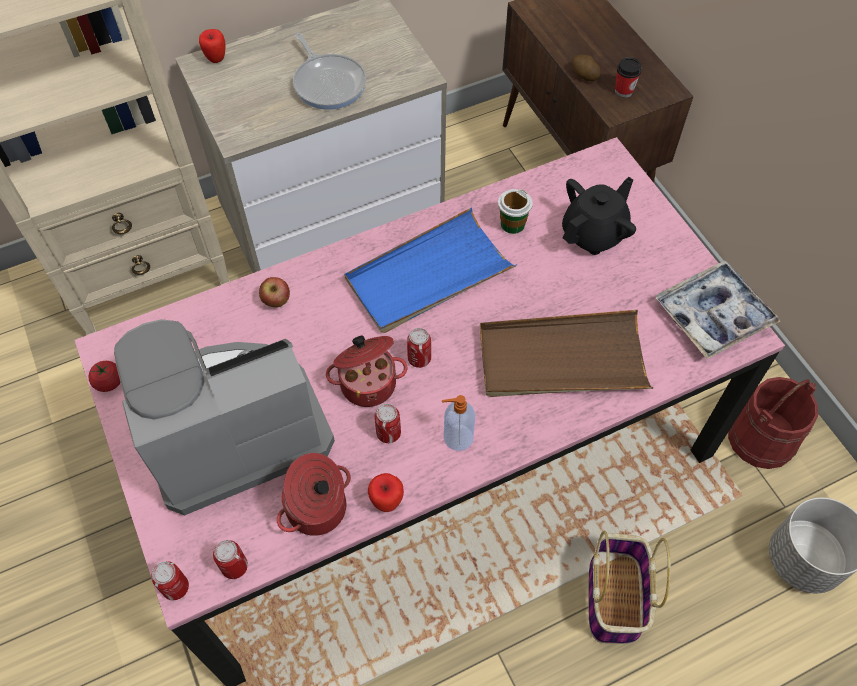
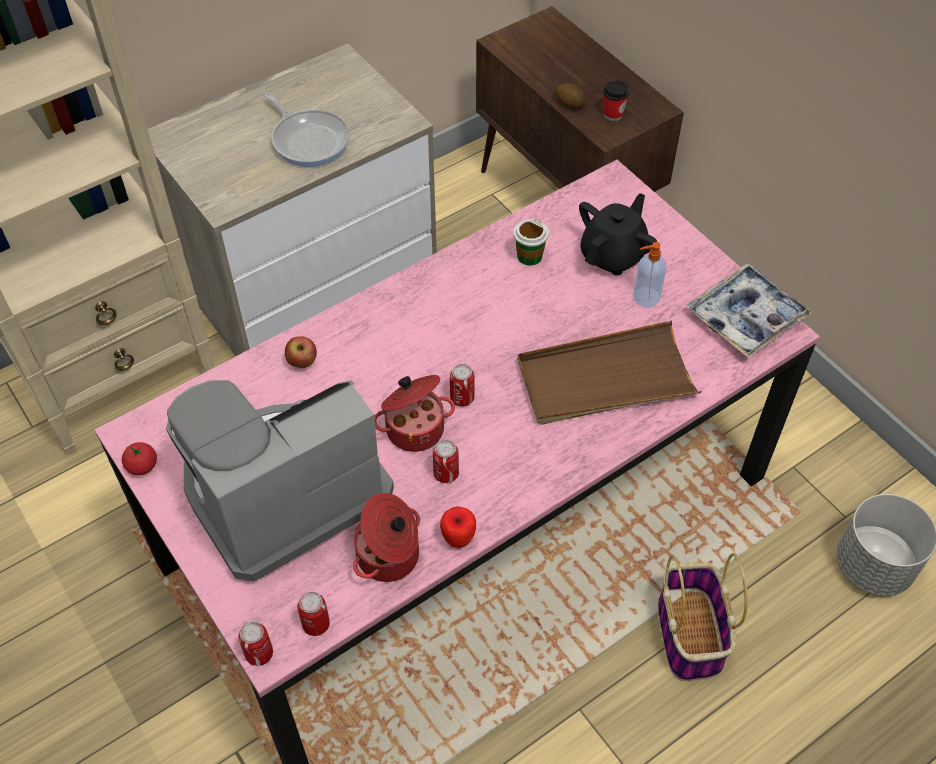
camera: 10 degrees left, 5 degrees down
(216, 58) = (183, 128): apple -> none
(428, 275) = (454, 316): blue tray -> none
(457, 438) = (516, 468): soap dispenser -> soap dispenser (645, 297)
(761, 437) = (809, 451): red bucket -> none

